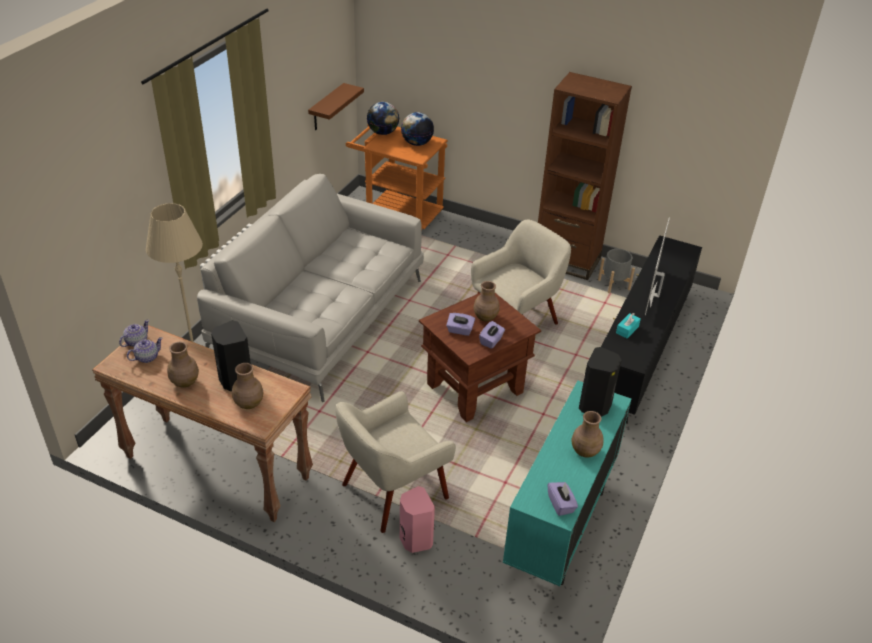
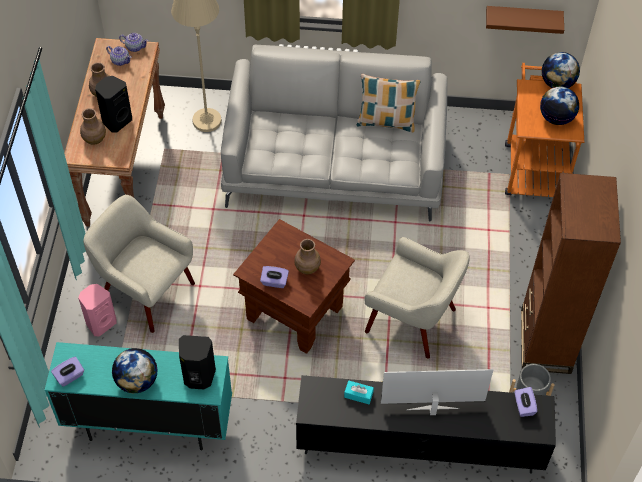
camera: 70 degrees right, 15 degrees up
(334, 242) = (386, 122): none -> pillow
(460, 330) = (278, 254): purple tissue box -> purple tissue box (523, 406)
(585, 451) = (137, 381): brown vase -> globe

